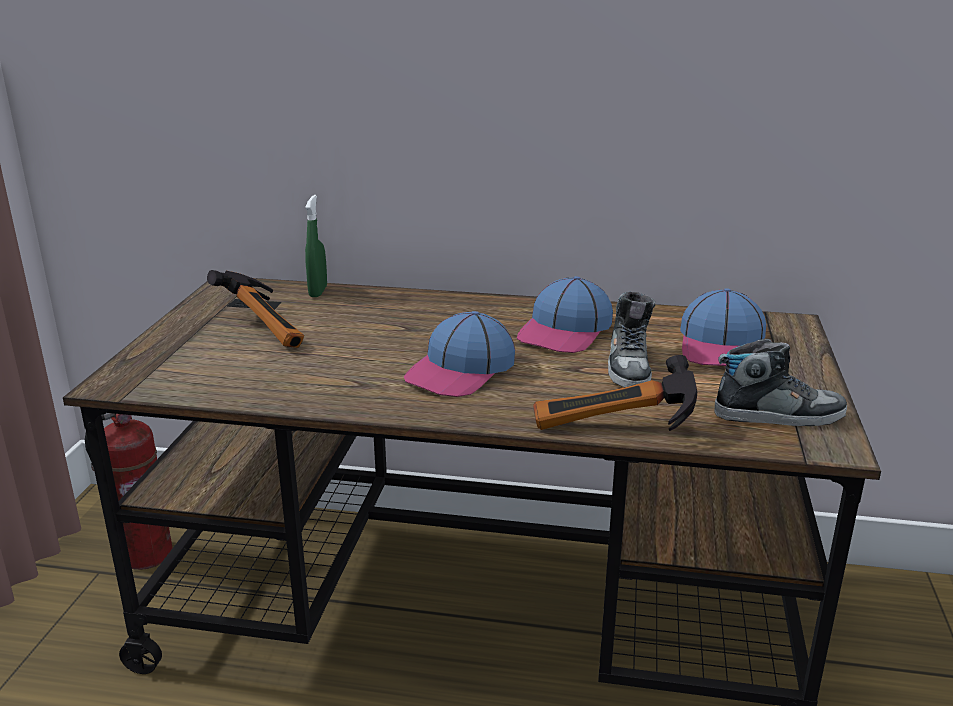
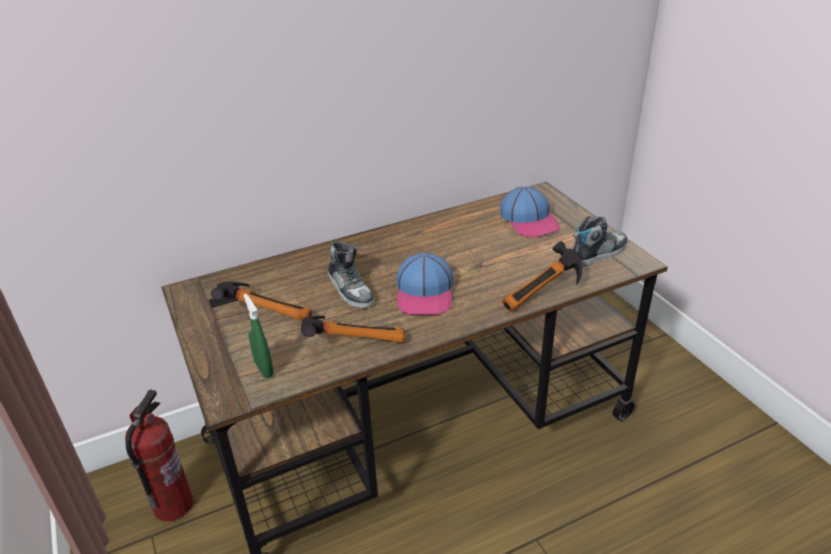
camera: 35 degrees left, 10 degrees up
(310, 383) = (354, 340): none -> hammer
(318, 291) = (259, 271): green spray bottle -> green spray bottle (264, 369)
(565, 331) = (444, 242): cap -> none
(629, 365) = (502, 252): shoe -> shoe (351, 290)

